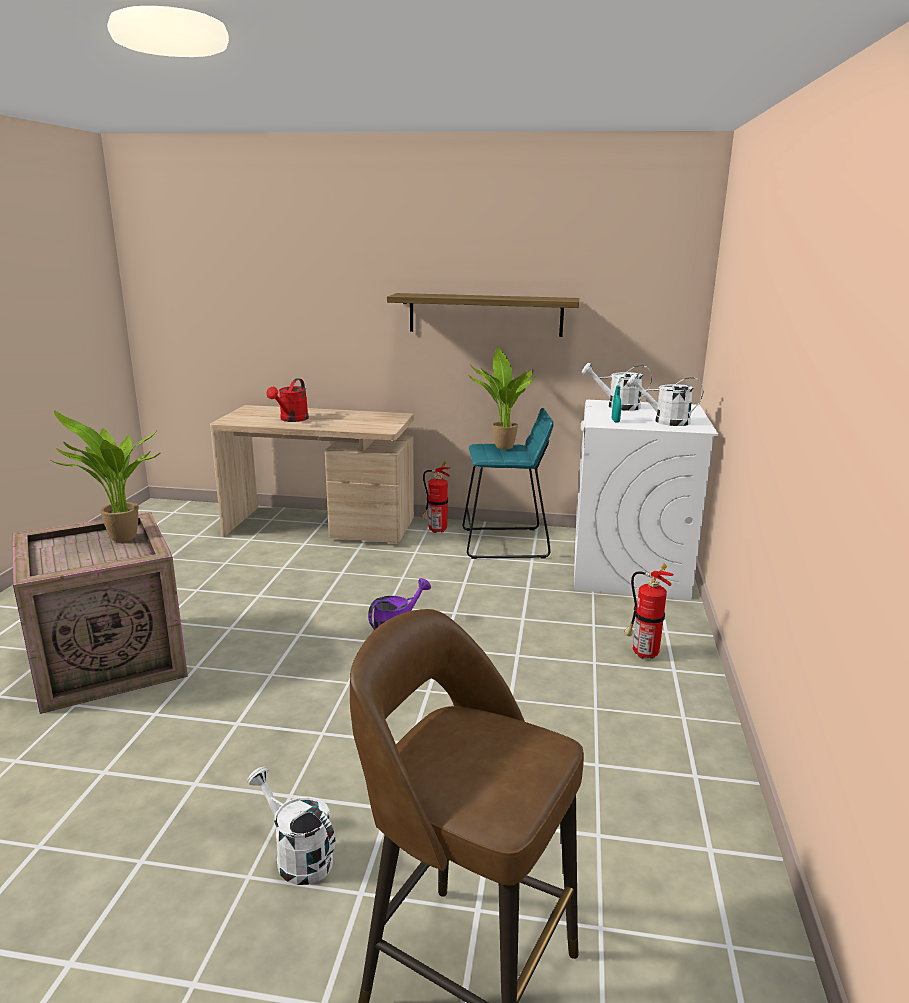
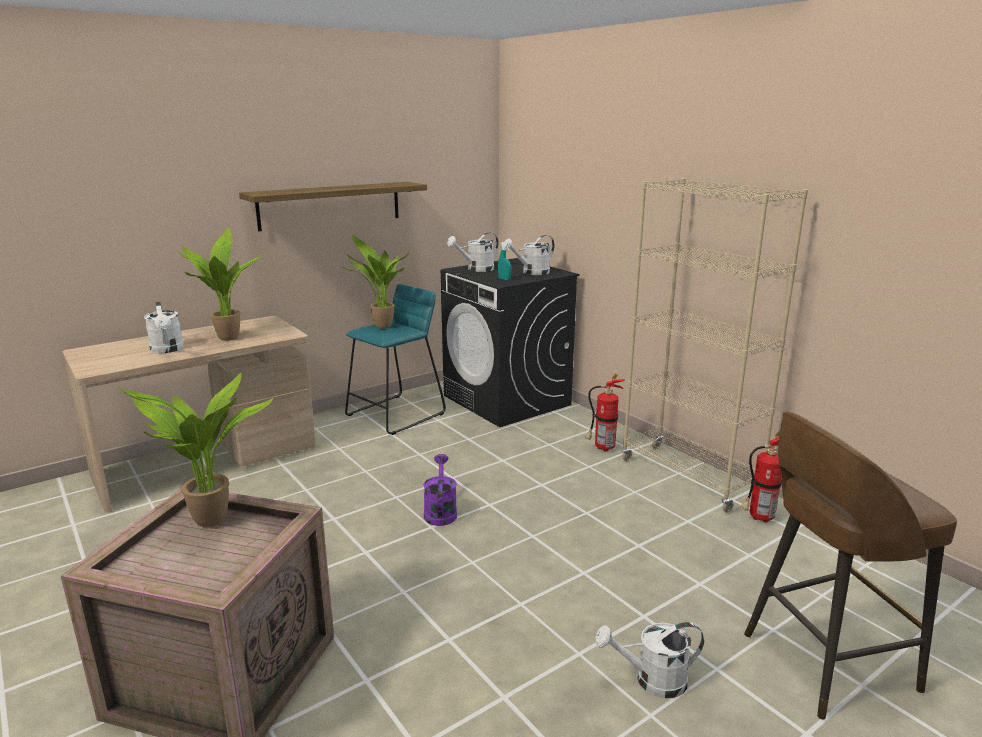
camera: 45 degrees left, 0 degrees up
(291, 420) = (167, 350): red watering can -> white watering can
(341, 421) = (225, 338): none -> potted plant
(435, 530) = (322, 425): fire extinguisher -> fire extinguisher (758, 518)
(629, 569) = (507, 400): white washing machine -> black washing machine
(686, 728) = (689, 477): none -> beige bookcase

